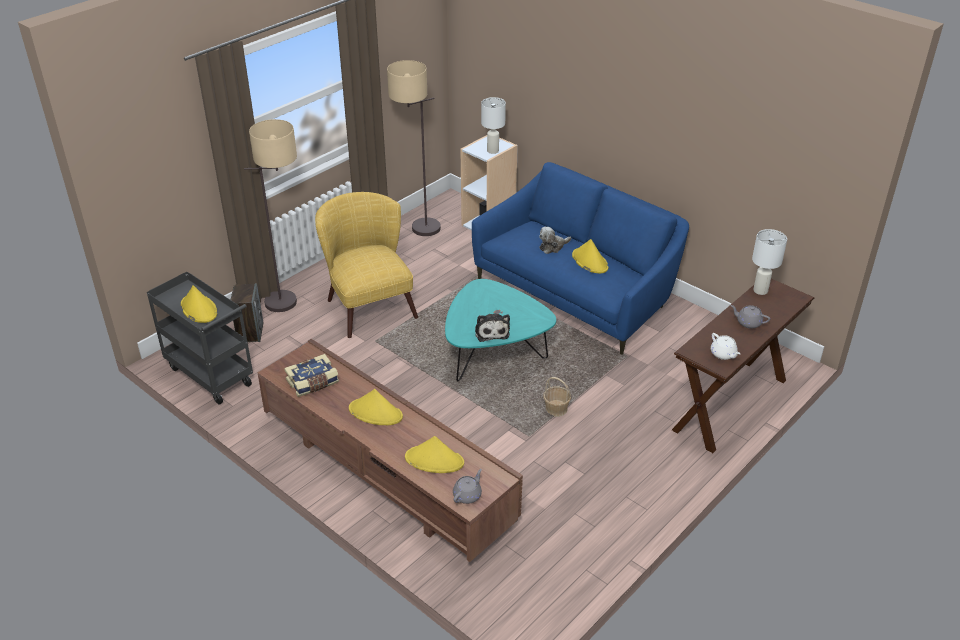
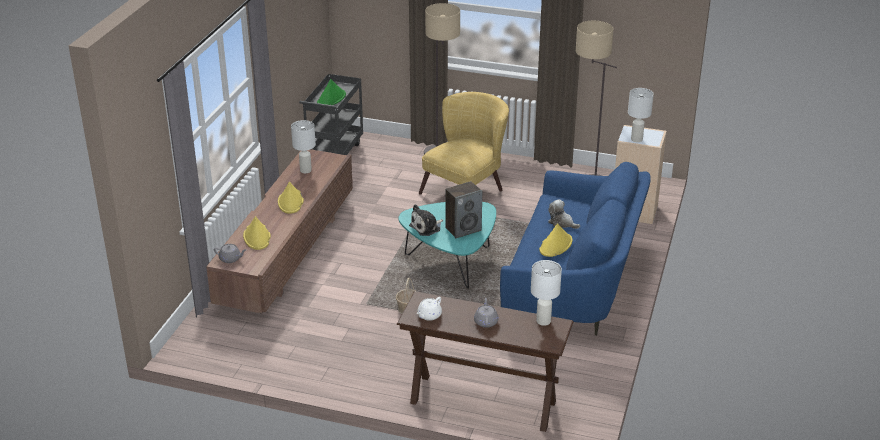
camera: 65 degrees right, 5 degrees down
(198, 309) = (331, 99): yellow hat -> green hat
(250, 332) = (393, 154): speaker -> speaker (463, 229)
(313, 383) = (305, 170): book -> white table lamp

